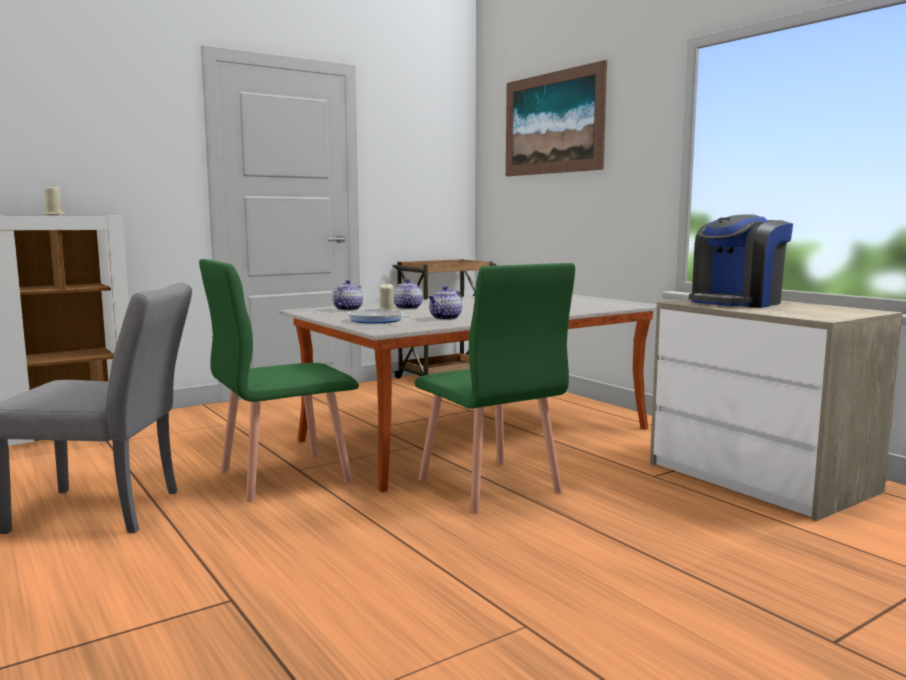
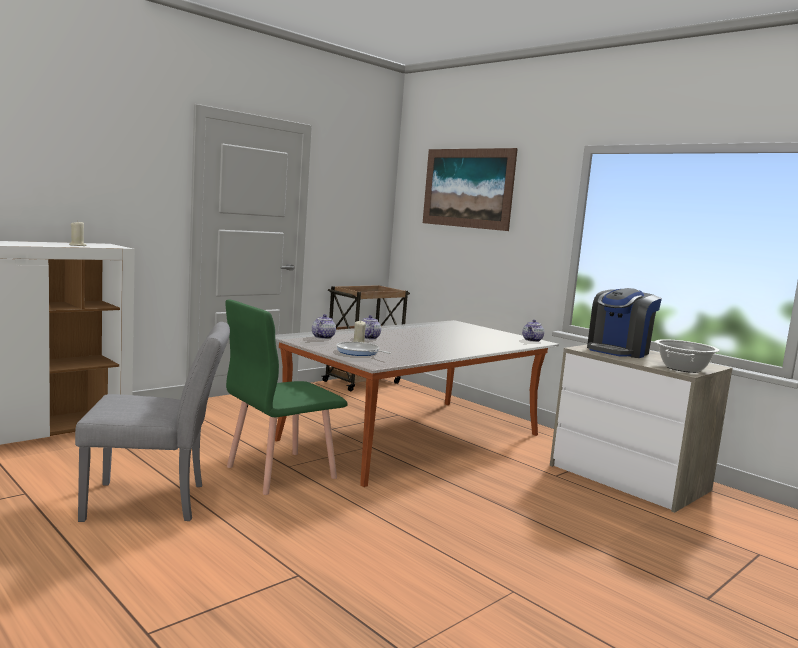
camera: 10 degrees left, 0 degrees up
(445, 318) = (409, 352): teapot -> teapot (532, 340)
(488, 486) = (441, 483): green chair -> none
(820, 315) = (682, 368): none -> cooking pot

